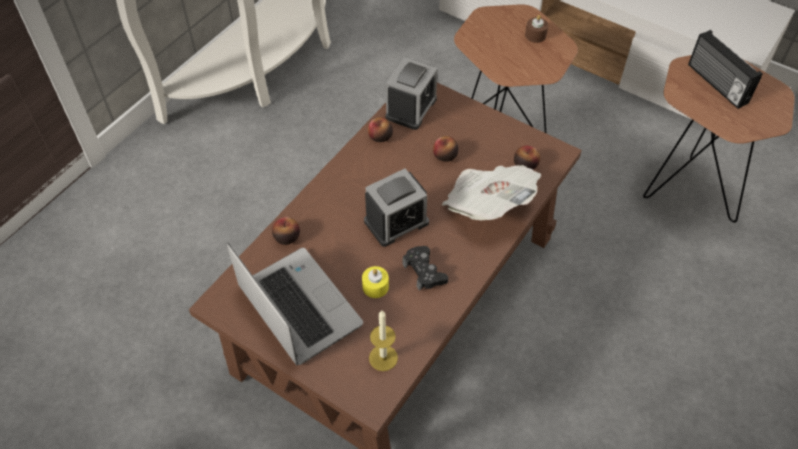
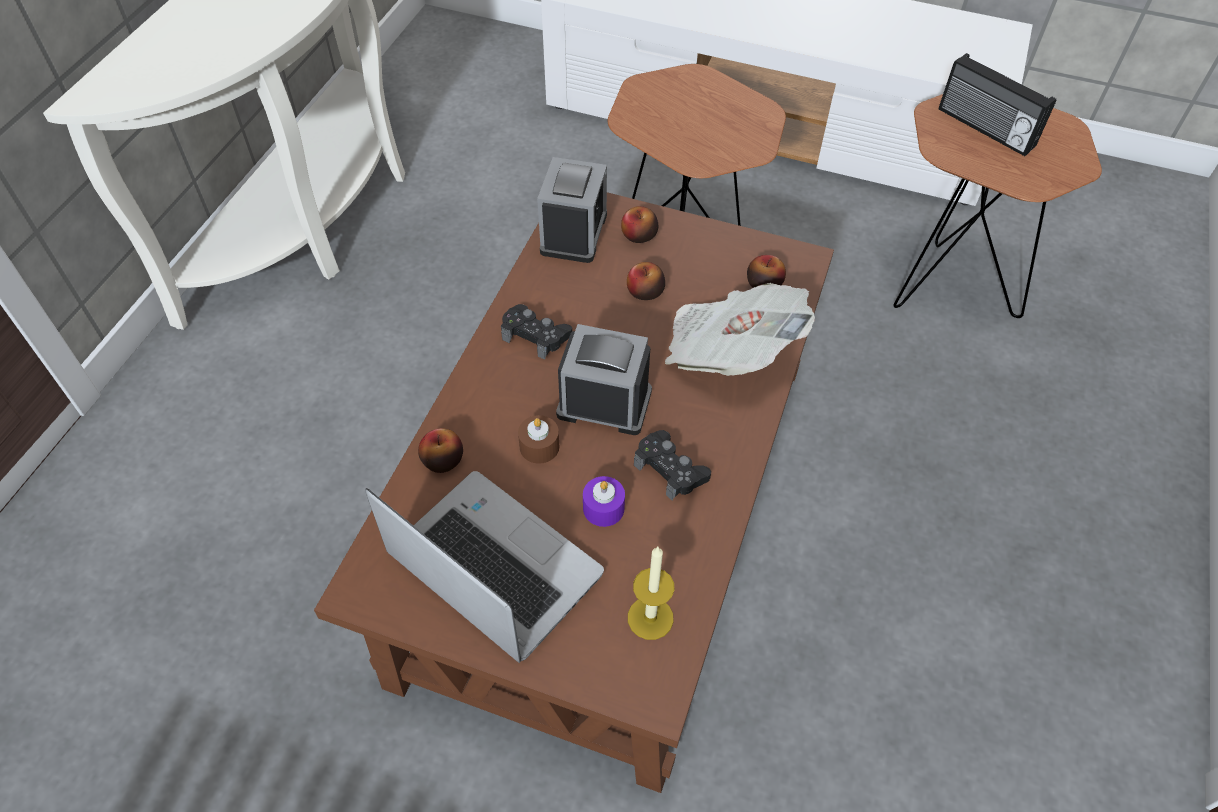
camera: 15 degrees left, 0 degrees up
(366, 171) = (535, 336): none -> black game controller
(375, 286) = (603, 508): yellow candle -> purple candle
(380, 136) = (541, 282): apple -> apple (639, 235)
(396, 222) = (604, 403): alarm clock -> alarm clock turned 120 degrees counterclockwise
(535, 35) = (721, 102): brown candle -> brown candle (539, 446)

